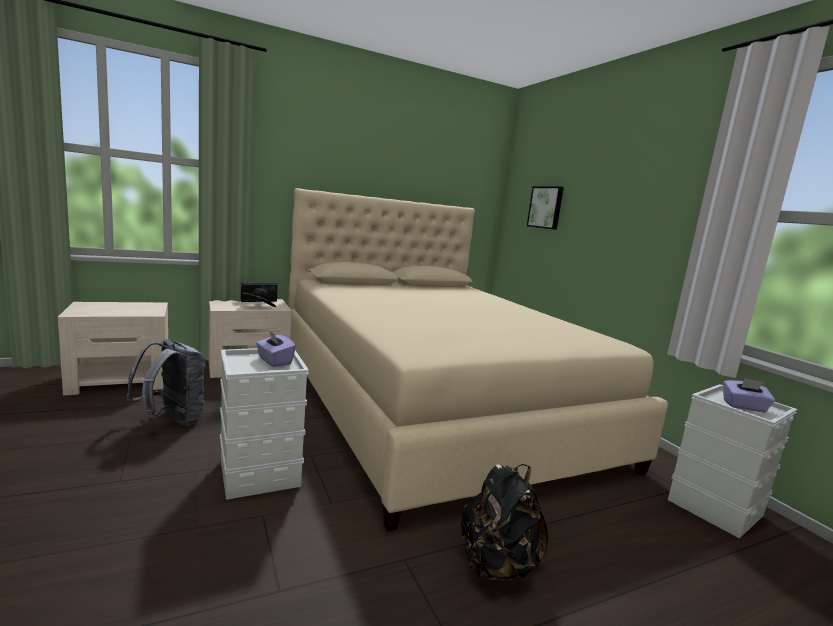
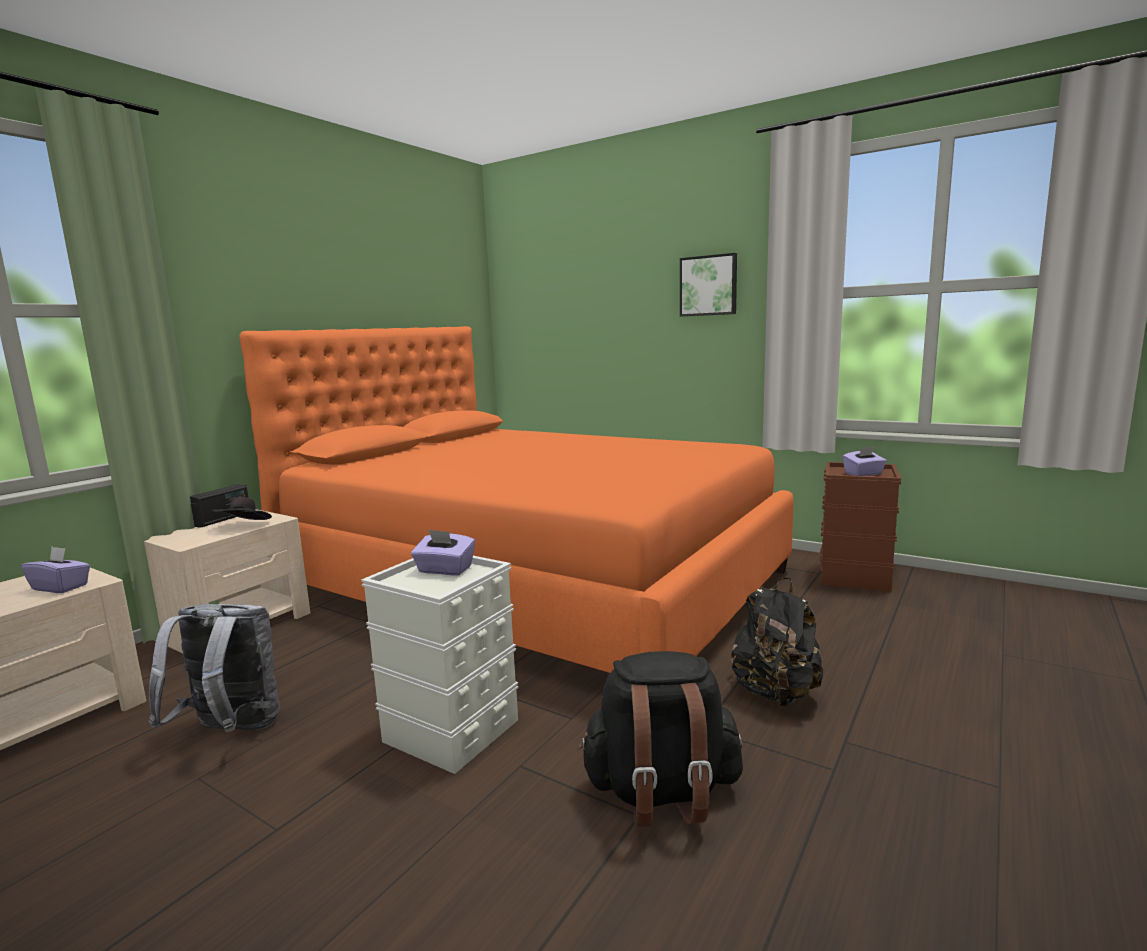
camera: 30 degrees left, 0 degrees up
(139, 311) = (61, 587): none -> purple tissue box
(313, 585) = (661, 792): none -> black backpack
(432, 403) = (533, 582): beige bed -> orange bed
(546, 207) = (564, 313): picture -> picture (708, 285)
(713, 507) = (853, 577): grey storage box -> brown storage box

